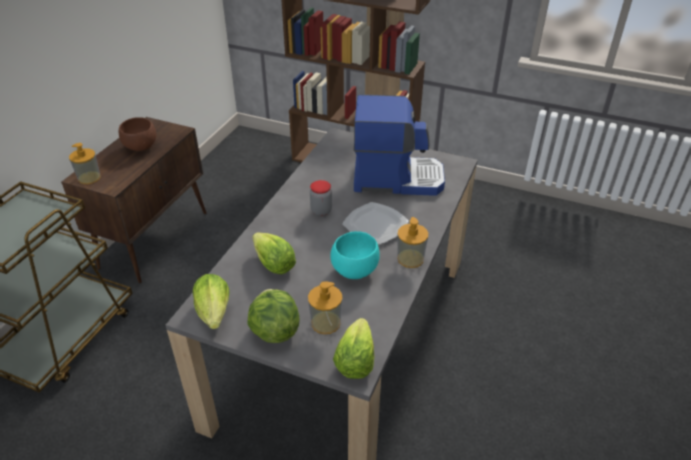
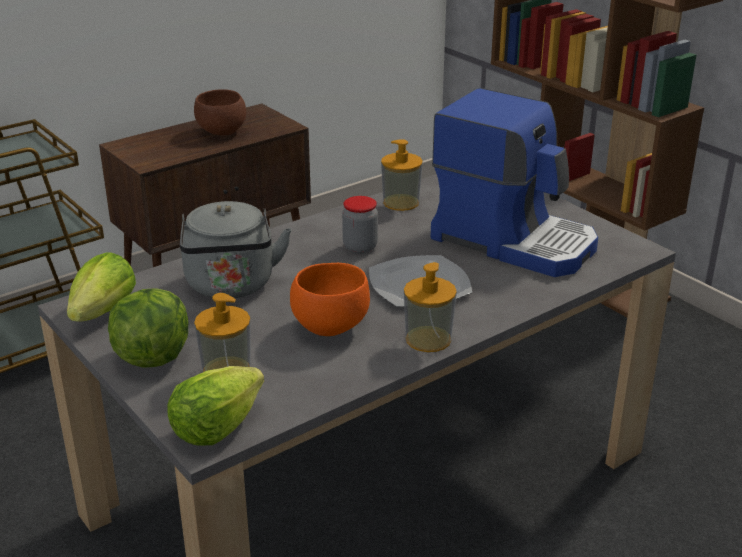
camera: 30 degrees right, 10 degrees down
(89, 178) = (132, 148): soap dispenser -> soap dispenser (401, 202)
(274, 264) = (231, 286): lettuce -> grey kettle
(353, 270) = (329, 326): turquoise bowl -> orange bowl

